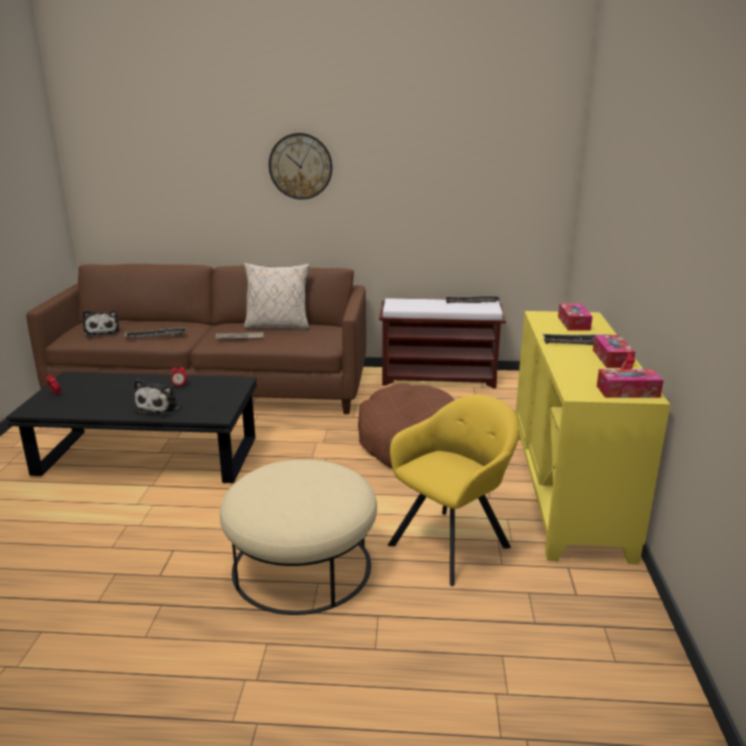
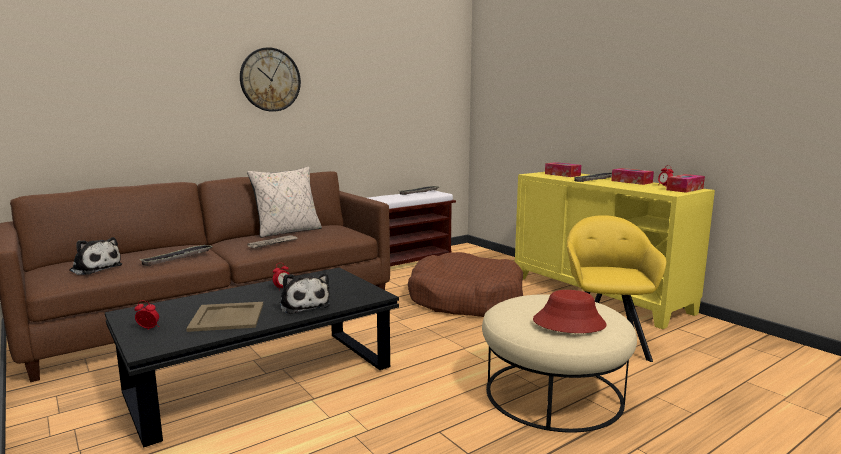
camera: 40 degrees left, 10 degrees down
(104, 400) = (228, 317): none -> beige tray
(276, 503) = (569, 323): none -> red hat

